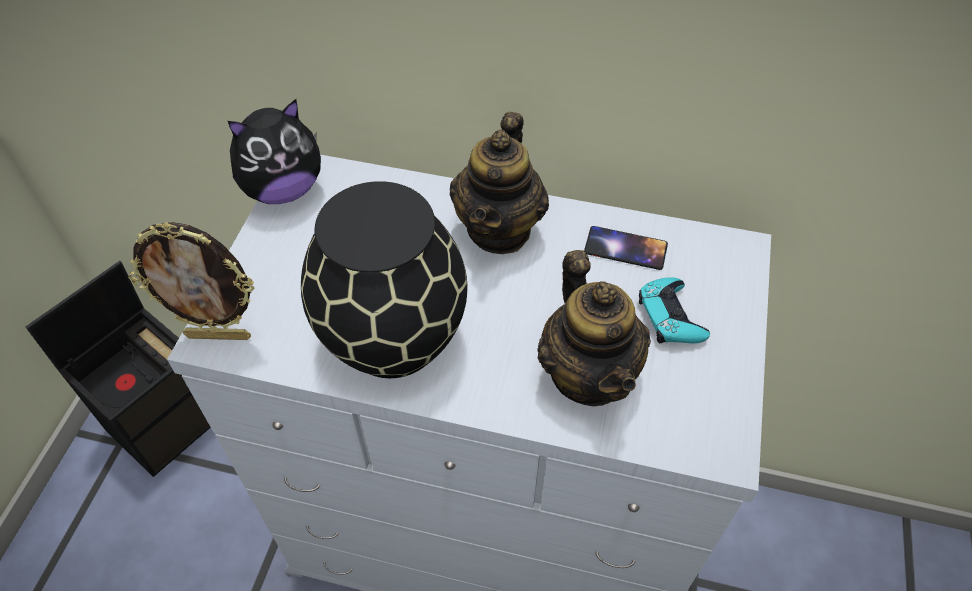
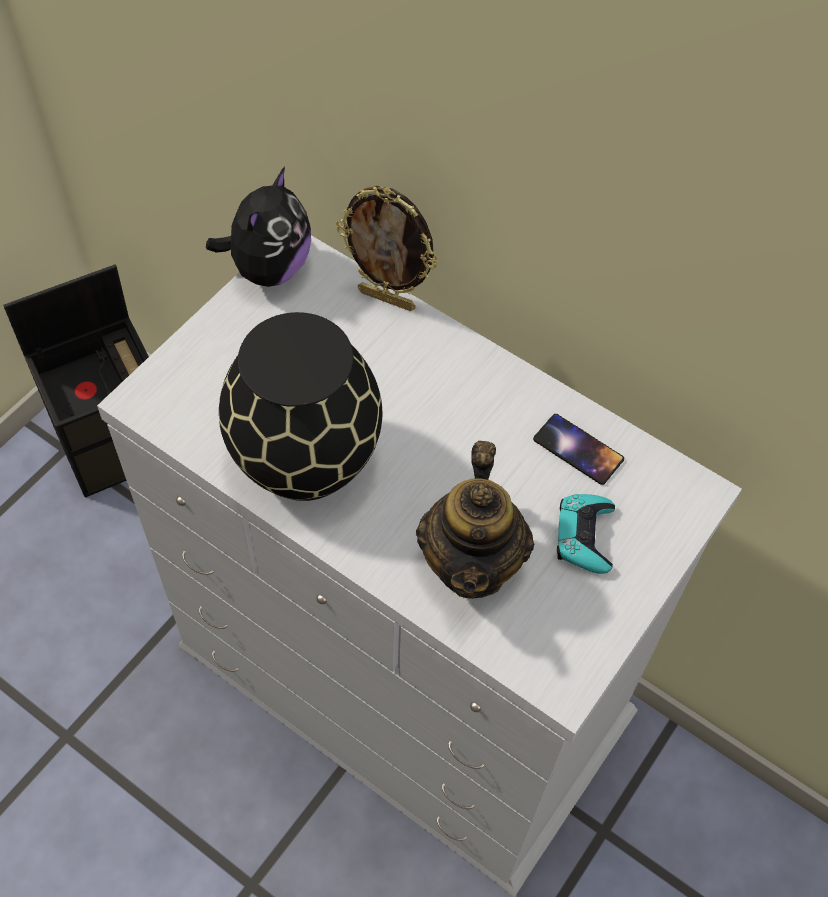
camera: 20 degrees right, 5 degrees up
(219, 335) = (151, 399): picture frame -> picture frame (387, 298)
(283, 189) = (268, 268): plush toy -> plush toy turned 60 degrees counterclockwise
(499, 229) = (460, 384): teapot -> none

